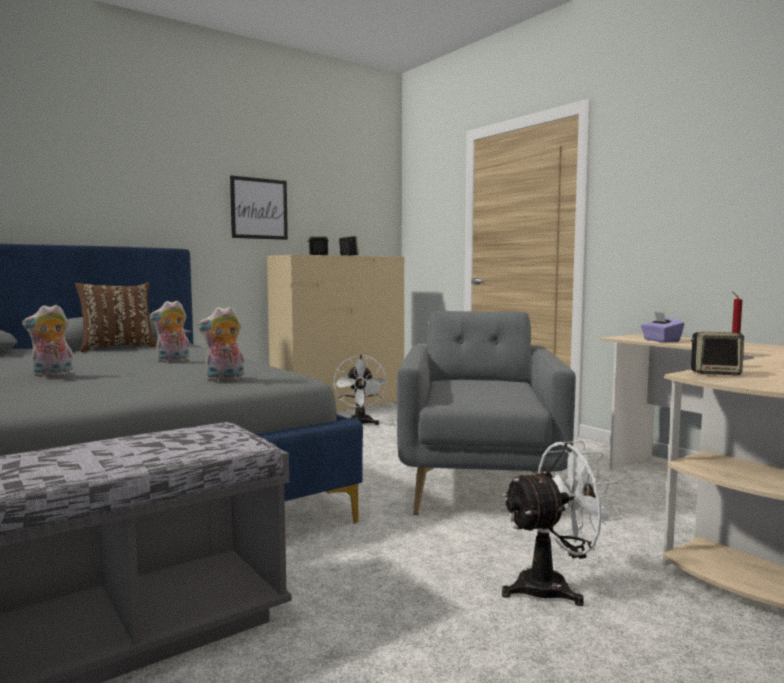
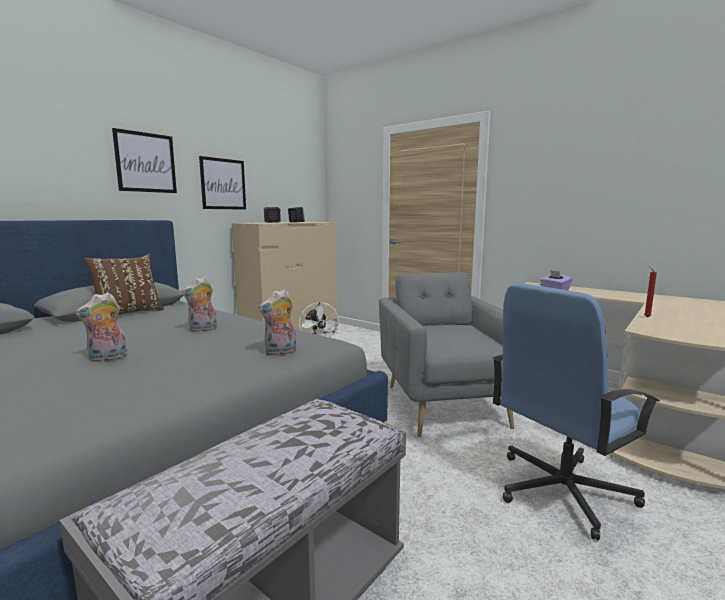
camera: 15 degrees left, 5 degrees up
(166, 183) = (146, 162): none -> picture
(554, 587) = (561, 490): white fan -> blue office chair
(715, 373) = (653, 328): speaker -> none

